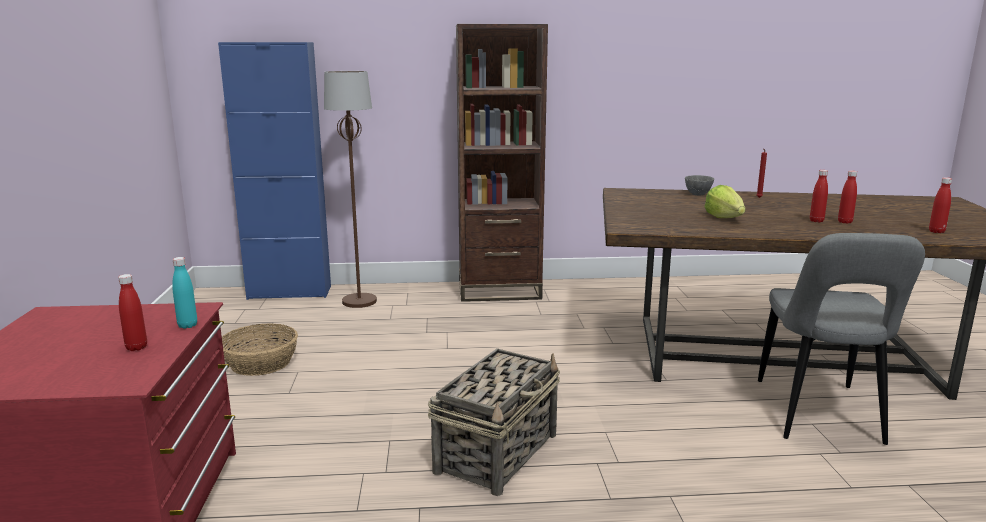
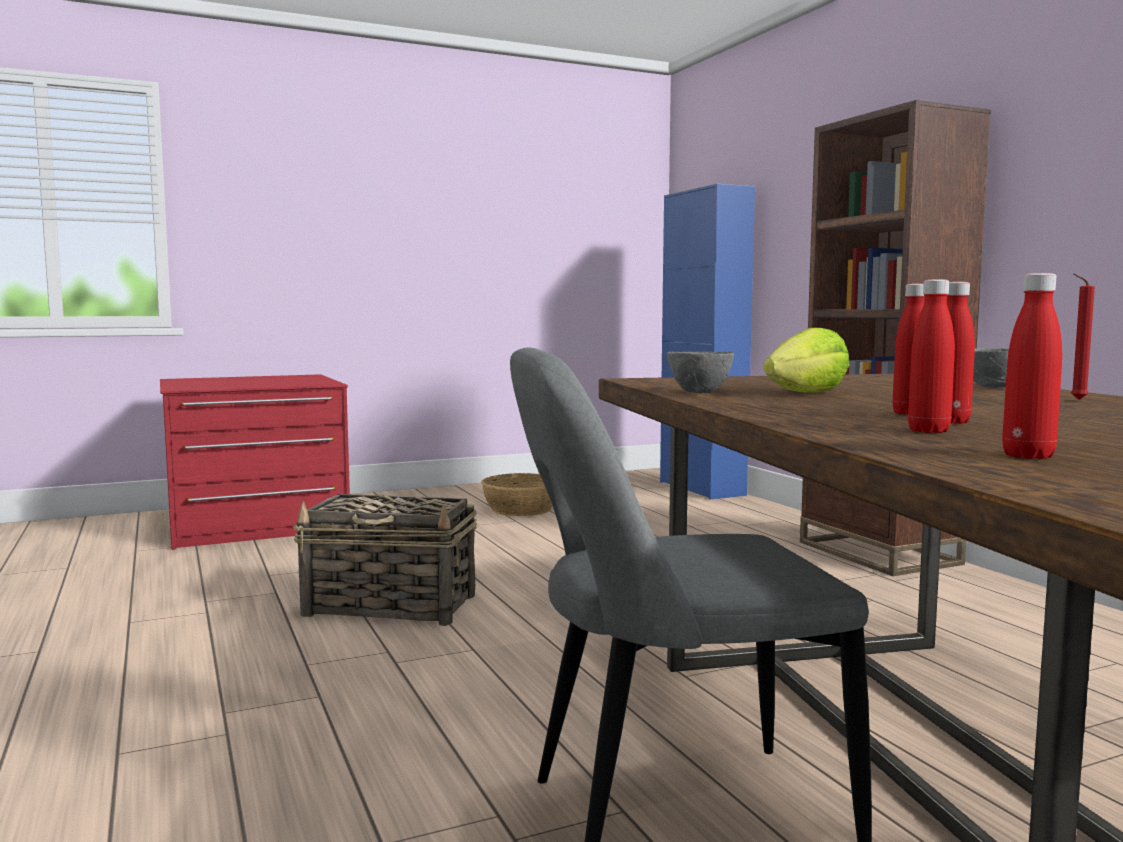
camera: 70 degrees right, 10 degrees down
(136, 347) = (242, 384): red bottle -> red bottle (928, 431)
(187, 325) = (289, 385): turquoise bottle -> none
(360, 301) = (721, 510): brown floor lamp -> none
(718, 230) = (698, 392): none -> grey bowl

